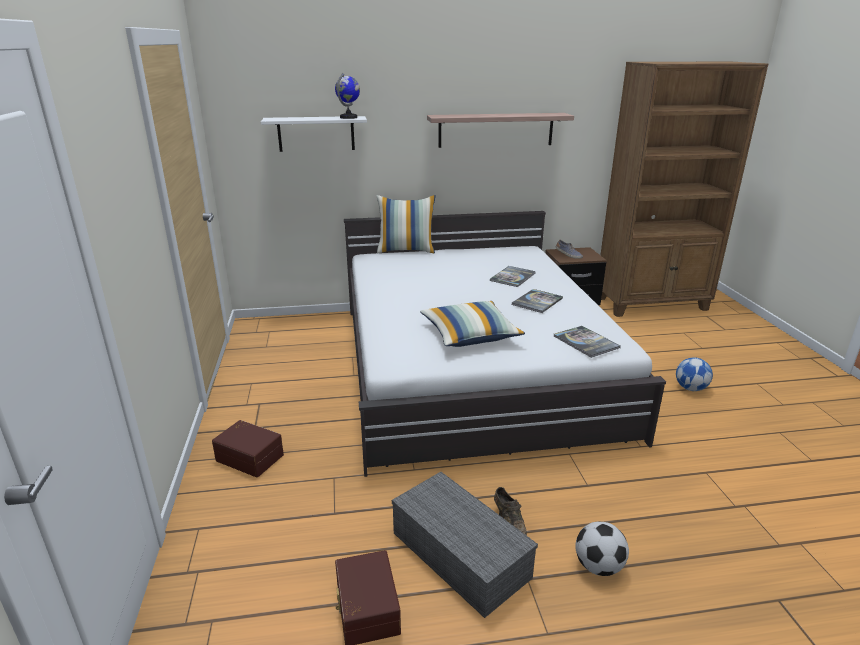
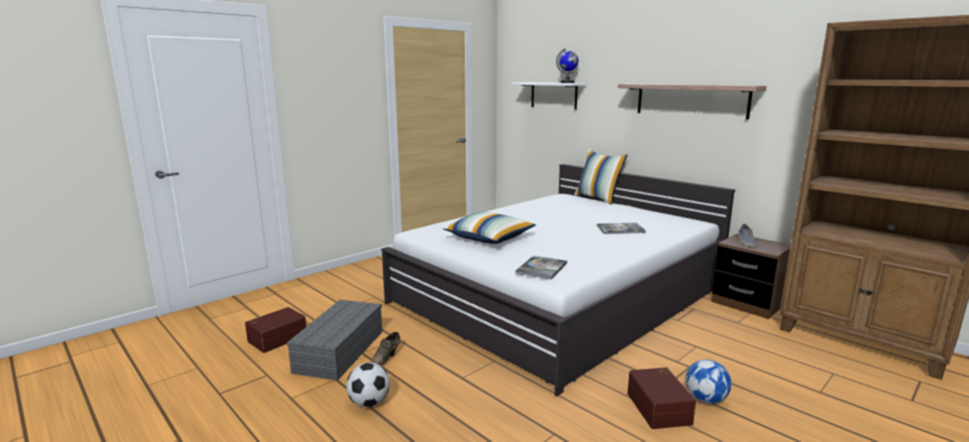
camera: 55 degrees right, 10 degrees down
(250, 456) = (370, 273): brown storage box -> brown storage box (660, 408)
(537, 301) = (588, 243): book -> none

